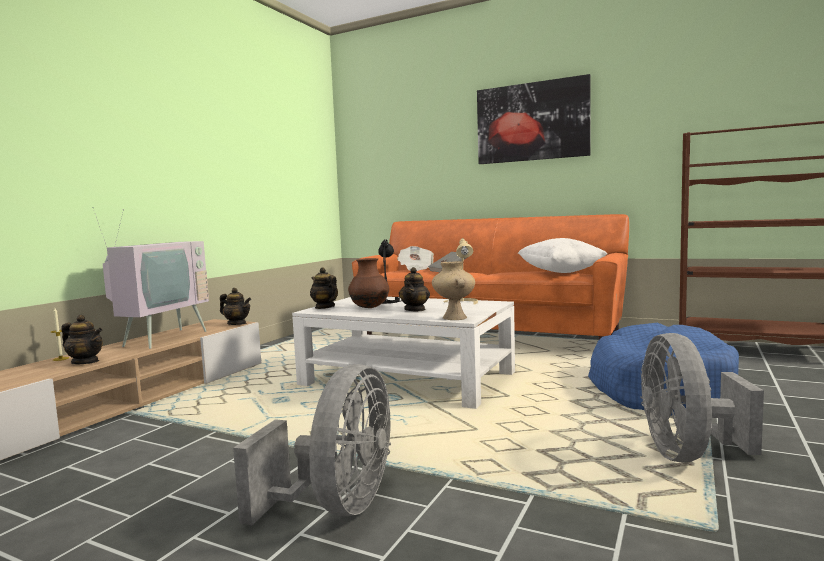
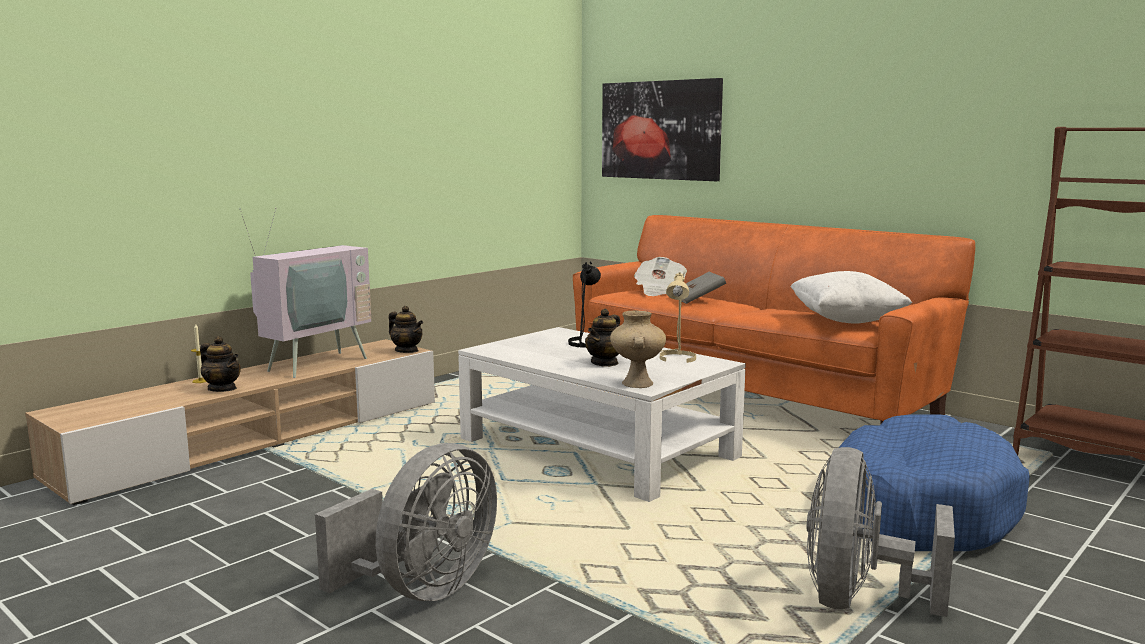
camera: 15 degrees right, 5 degrees up
(324, 307) = (502, 345): teapot -> none
(369, 308) = (553, 353): brown vase -> none
(532, 122) = (849, 85): picture -> picture (660, 130)

